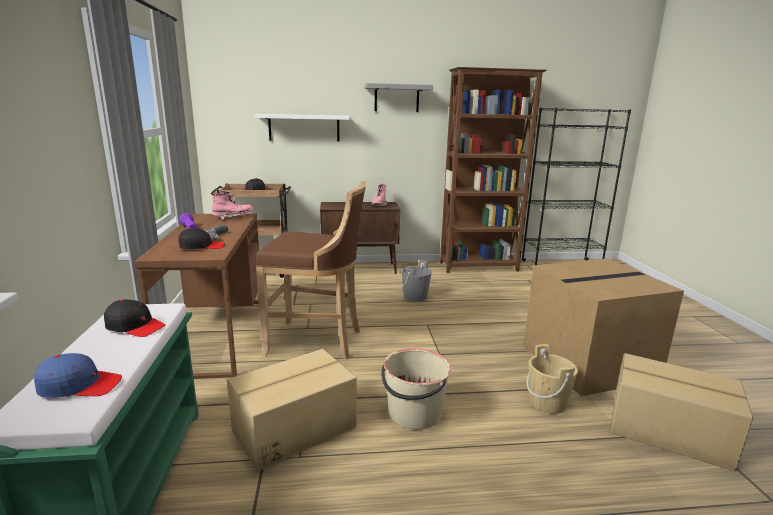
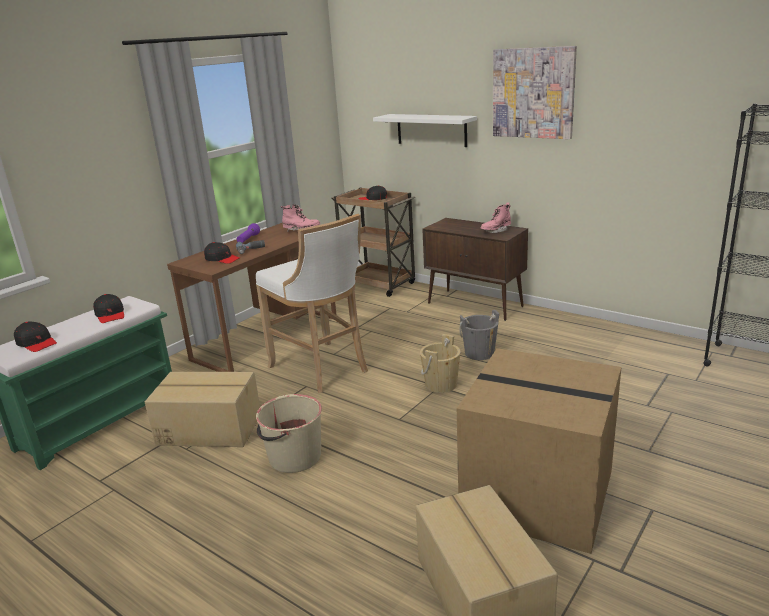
camera: 45 degrees right, 5 degrees up
(79, 385) = (36, 343): blue cap -> black cap
(317, 341) = (322, 369): brown stool -> white stool
(396, 98) = (533, 93): grey shelf -> picture
(479, 267) = (629, 337): brown bookcase -> none
(547, 402) = (413, 505): beige bucket -> beige bucket (441, 384)

